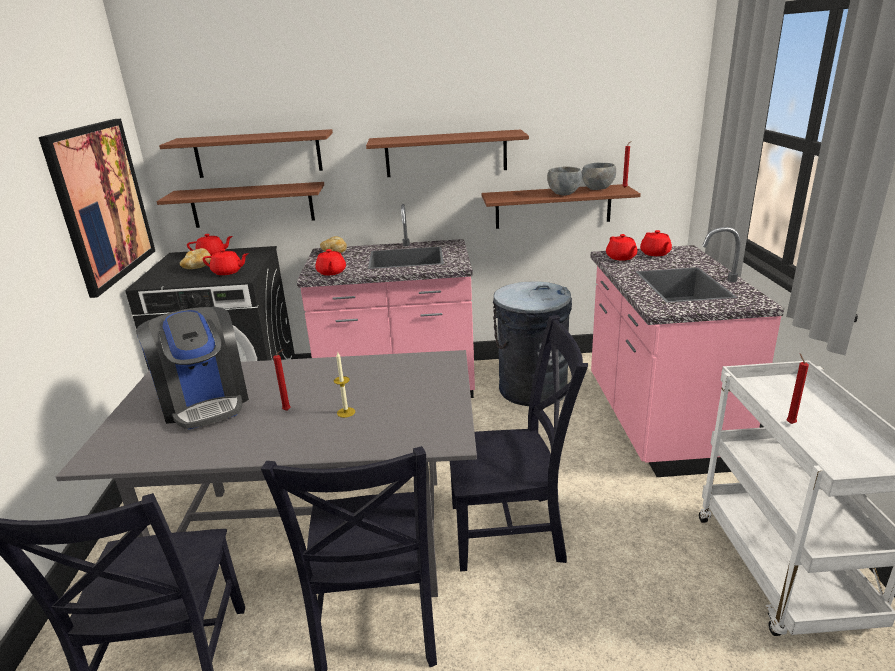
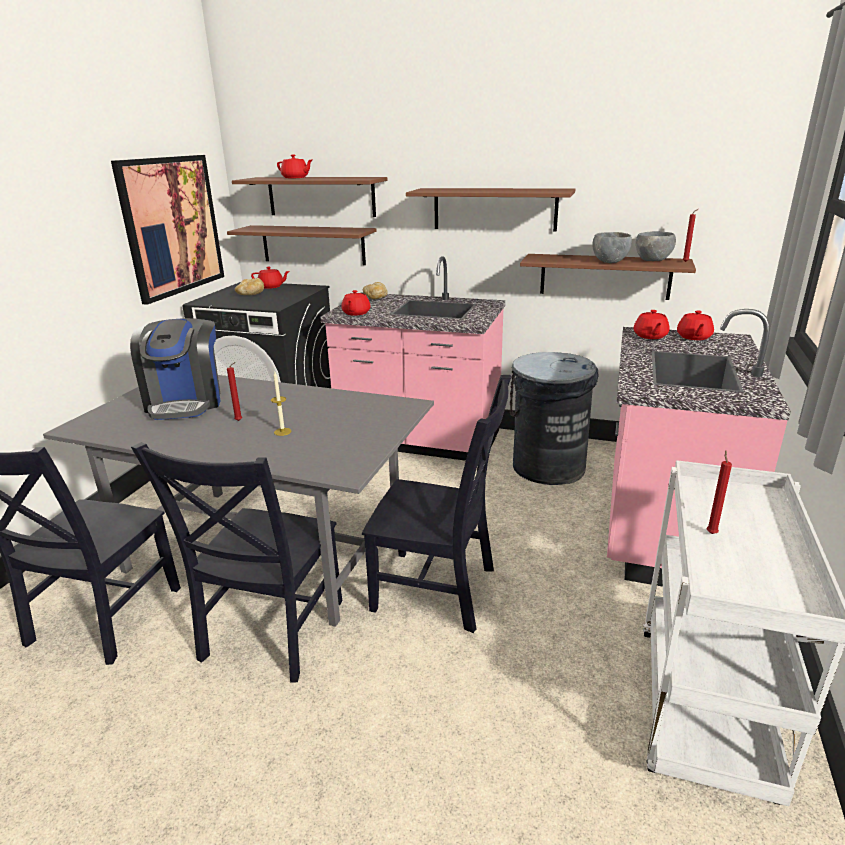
camera: 20 degrees right, 0 degrees up
(228, 272) = (269, 301): red teapot -> red teapot (295, 178)

